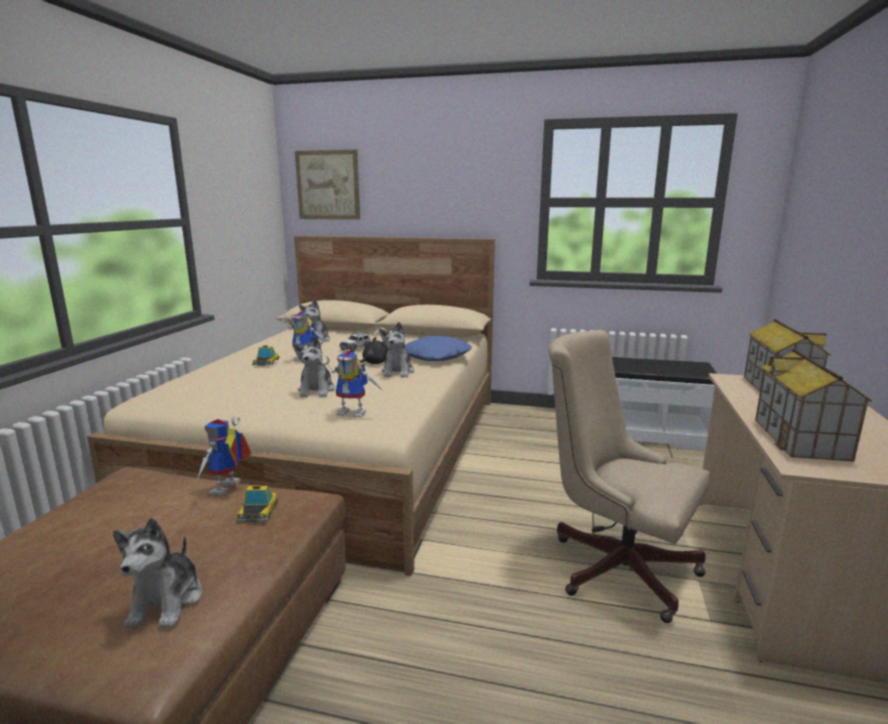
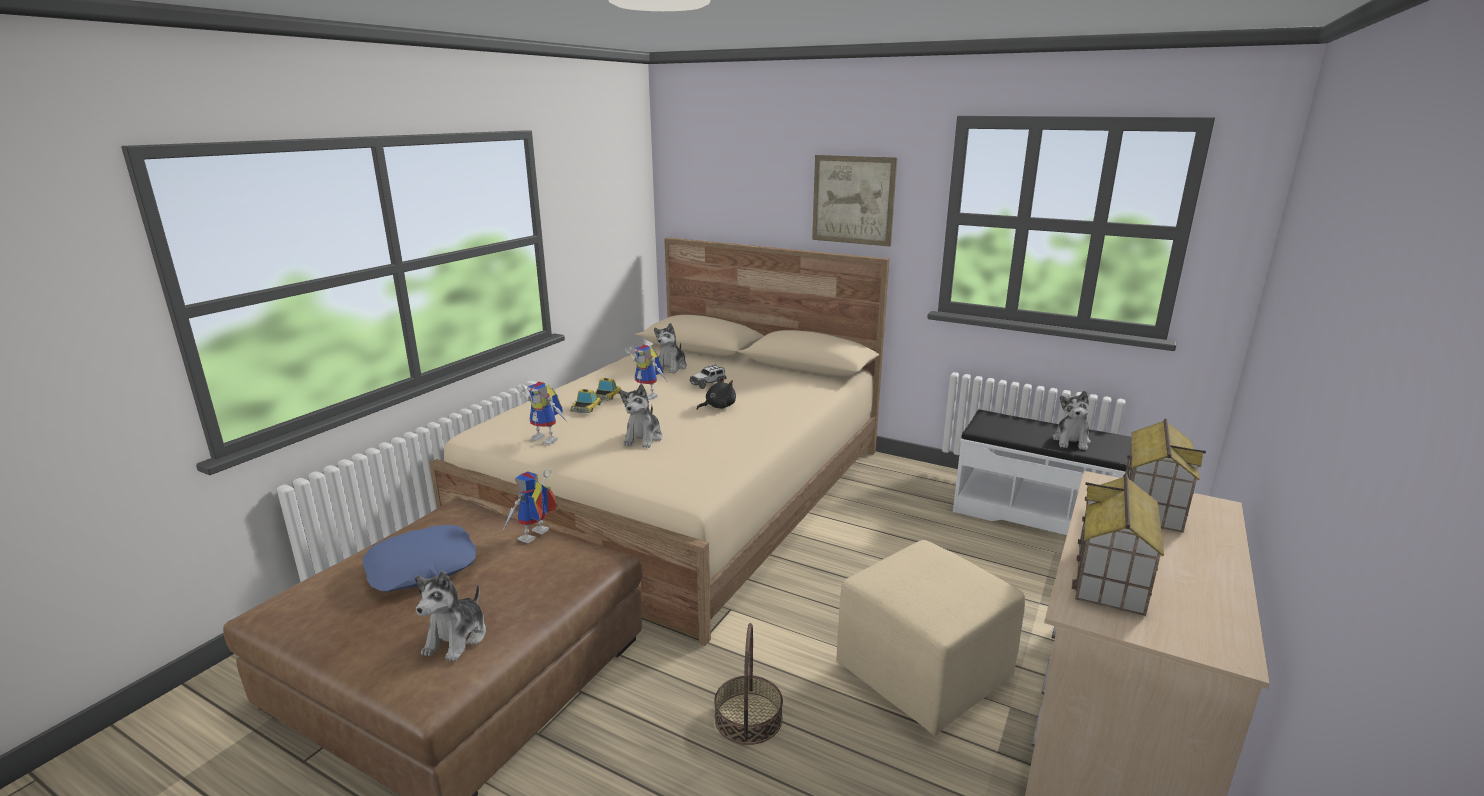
camera: 15 degrees right, 5 degrees up
(258, 510) = (554, 564): toy car -> toy car (586, 407)
(328, 185) = (703, 182): picture -> picture (853, 200)
(355, 412) = (668, 472): toy robot -> toy robot (548, 438)
(398, 372) = (737, 422): plush toy -> plush toy (1071, 441)
(436, 356) = (791, 403): blue pillow -> blue pillow (422, 568)
(480, 635) = (748, 718): none -> basket
(614, 565) = (923, 672): beige office chair -> beige ottoman

